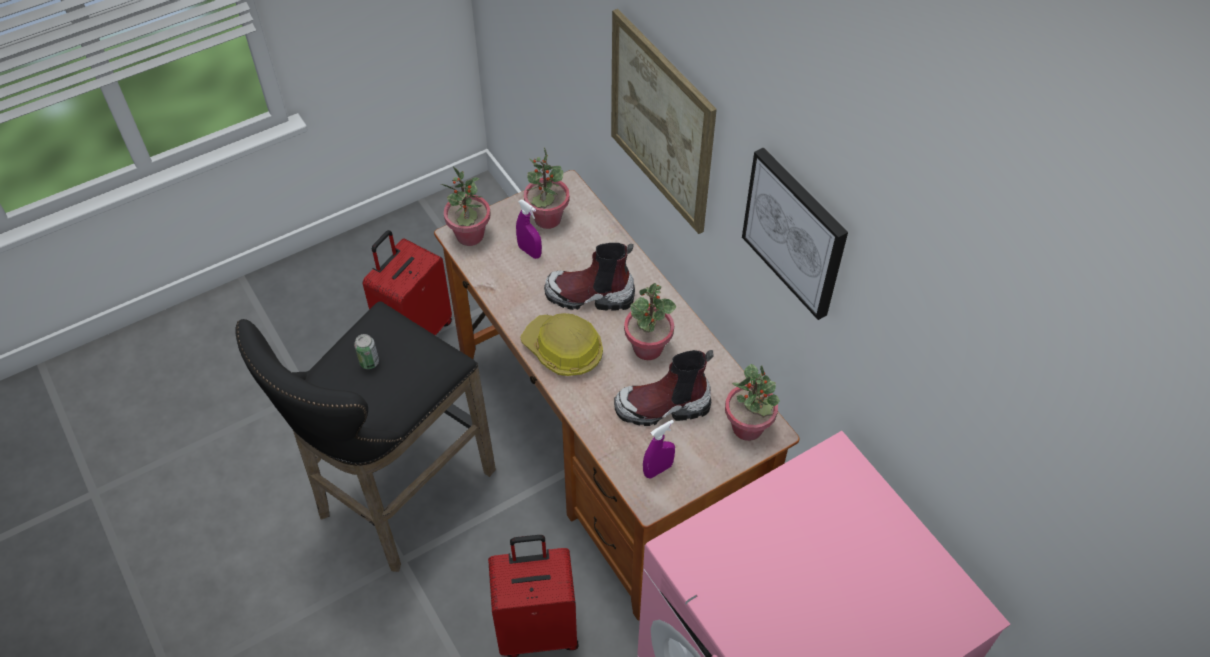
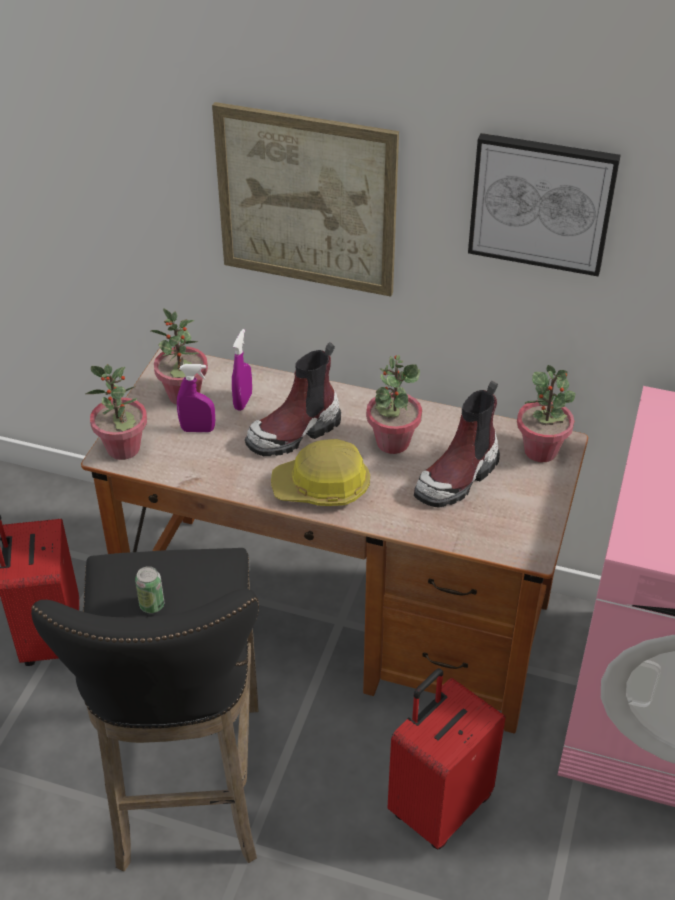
camera: 40 degrees left, 10 degrees down
(658, 469) = (510, 526): purple spray bottle -> purple spray bottle (243, 401)

